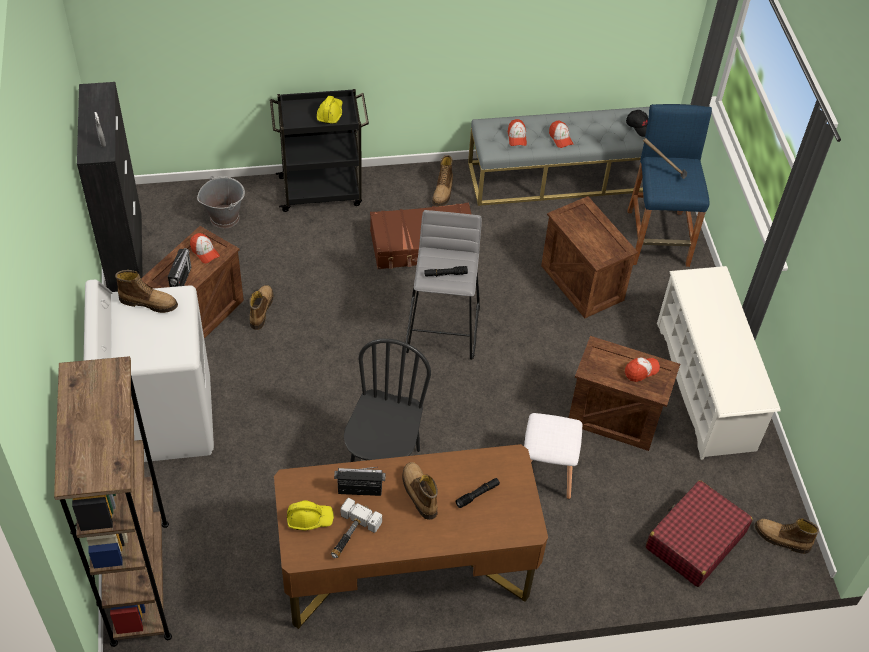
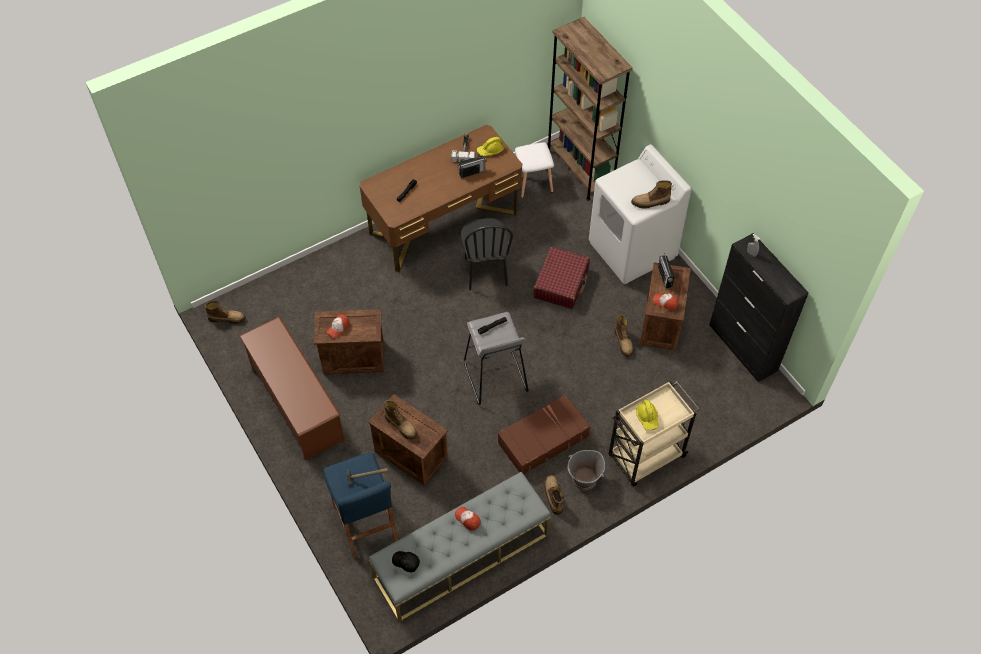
camera: 160 degrees right, 5 degrees up
(224, 217) = (699, 403): grey bucket -> grey bucket (584, 479)
(322, 191) = (645, 457): black cart -> beige cart
(418, 493) = (439, 182): boot -> boot (401, 425)
(517, 137) = (504, 505): cap -> none
(547, 473) = (384, 305): white stool -> white stool (532, 182)
(695, 540) = (281, 298): red suitcase -> red suitcase (561, 283)
(705, 386) = (297, 404): white shoe rack -> brown shoe rack

